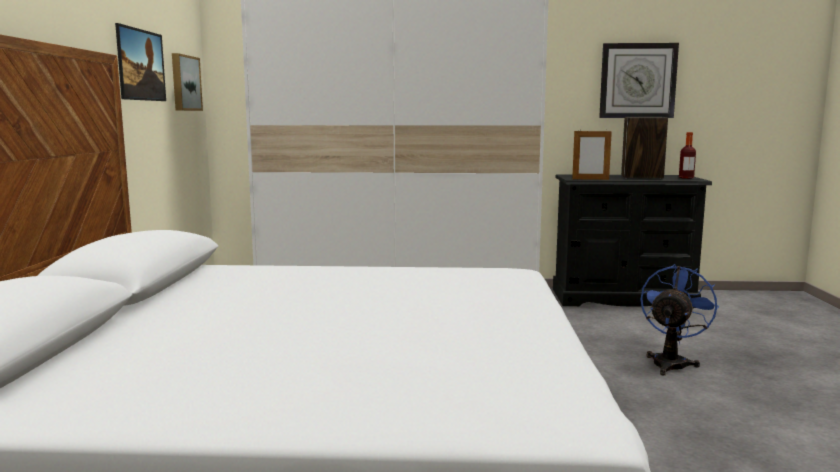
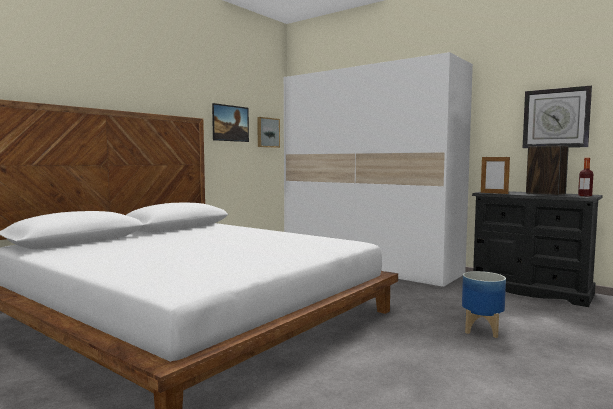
camera: 35 degrees right, 5 degrees down
(671, 362) = (481, 330): blue fan -> planter

